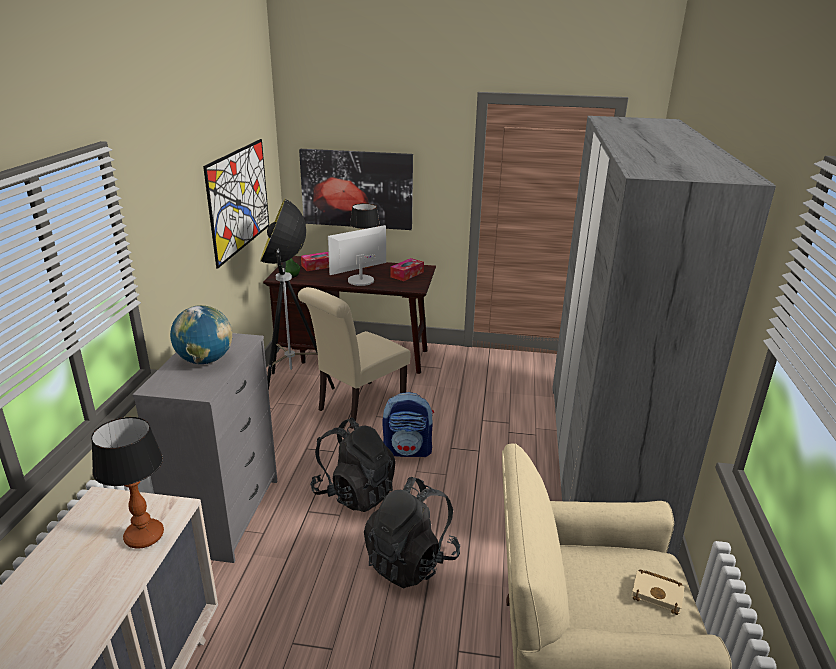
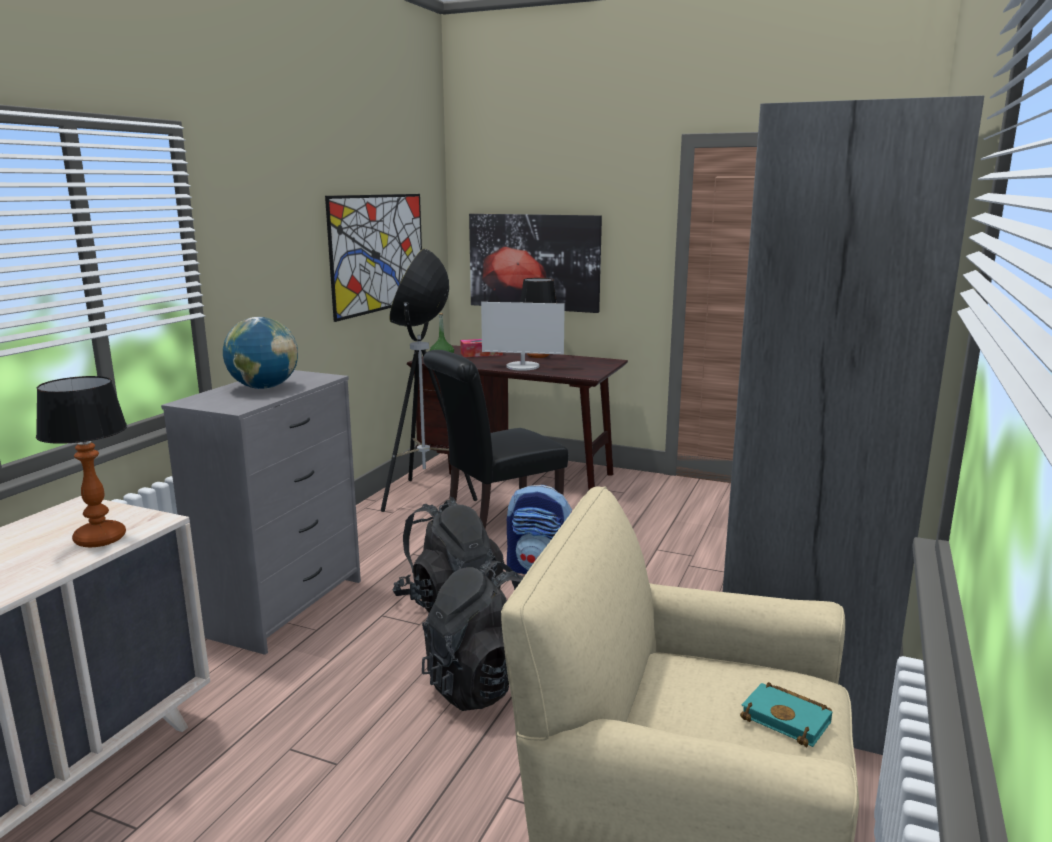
camera: 15 degrees right, 10 degrees down
(357, 406) = (497, 520): beige chair -> black chair
(360, 280) = (523, 366): monitor -> monitor turned 150 degrees counterclockwise
(407, 274) = (585, 365): tissue box -> none
(658, 594) = (788, 719): beige book -> turquoise book

